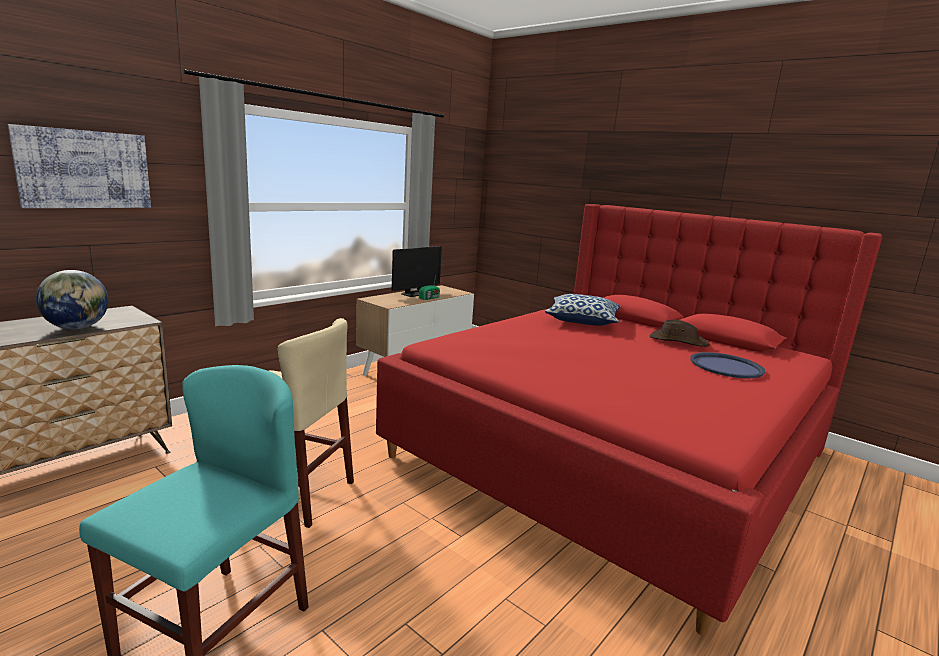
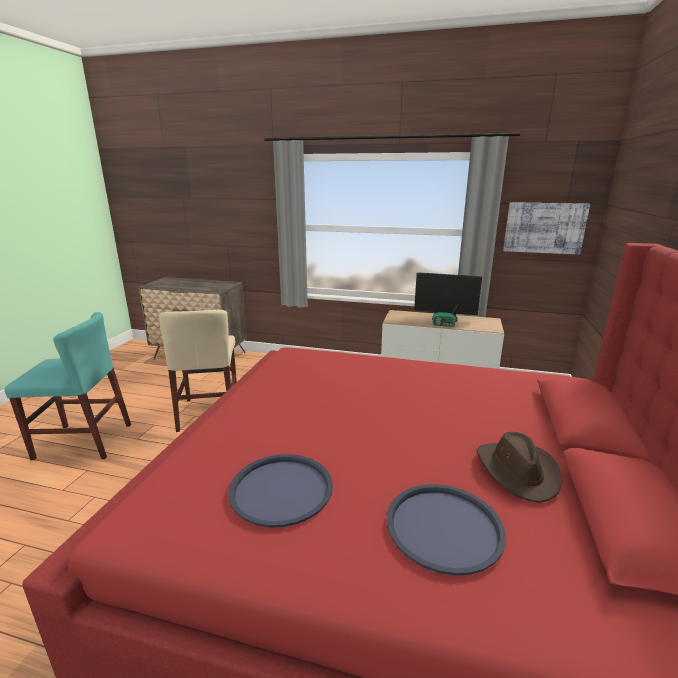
camera: 65 degrees right, 5 degrees up
(77, 328) = (193, 287): globe -> none
(85, 169) = (224, 204): picture -> picture (544, 228)
(582, 321) = (484, 393): pillow -> none
(681, 392) = (281, 489): none -> blue tray

